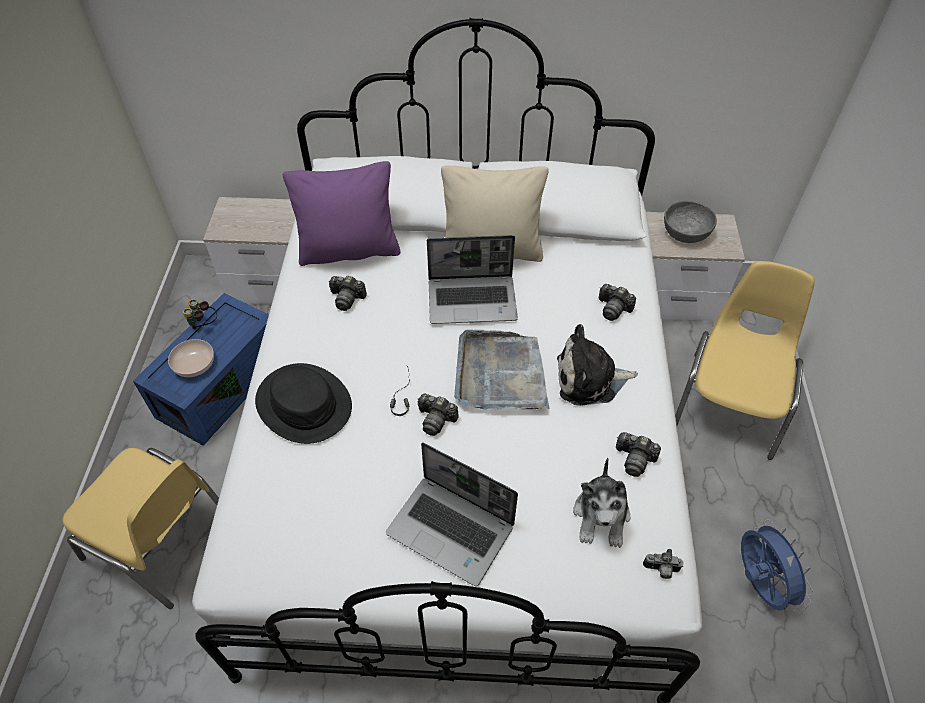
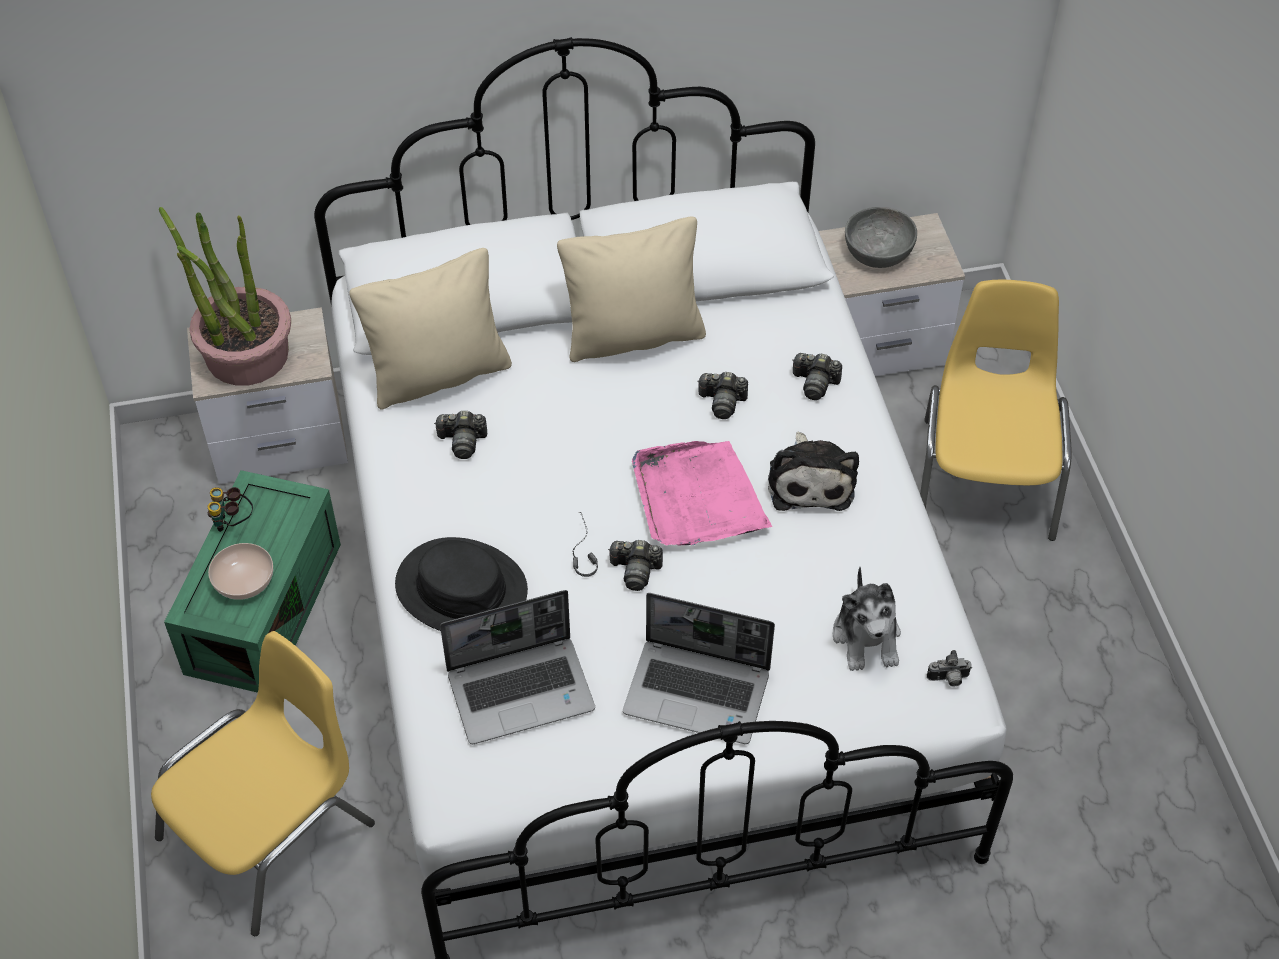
camera: 15 degrees left, 0 degrees up
(163, 540) = (271, 831): yellow chair -> yellow chair turned 60 degrees counterclockwise
(221, 383) = (262, 605): blue storage box -> green storage box
(247, 219) = (246, 354): none -> potted plant
(349, 250) = (439, 374): purple pillow -> beige pillow
(473, 300) = (631, 409): laptop -> laptop (522, 690)
(500, 374) = (697, 498): grey tray -> pink tray
(590, 379) = (810, 480): plush toy -> plush toy turned 75 degrees counterclockwise
(634, 459) = (888, 564): camera -> camera (722, 402)
(757, 583) = (1066, 698): blue fan -> none

